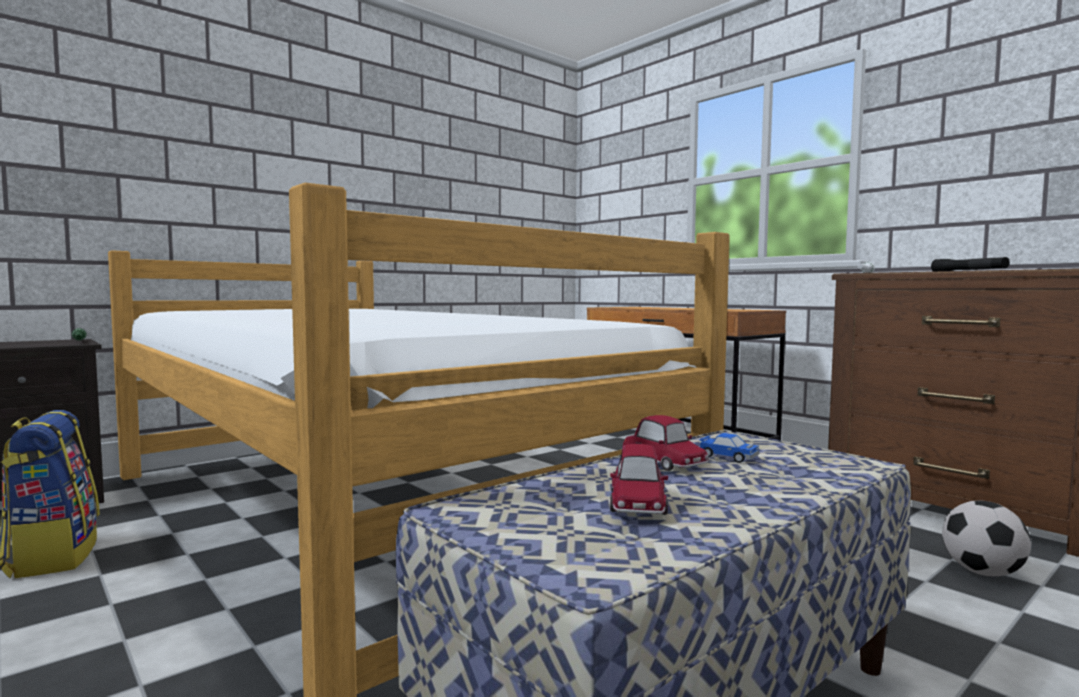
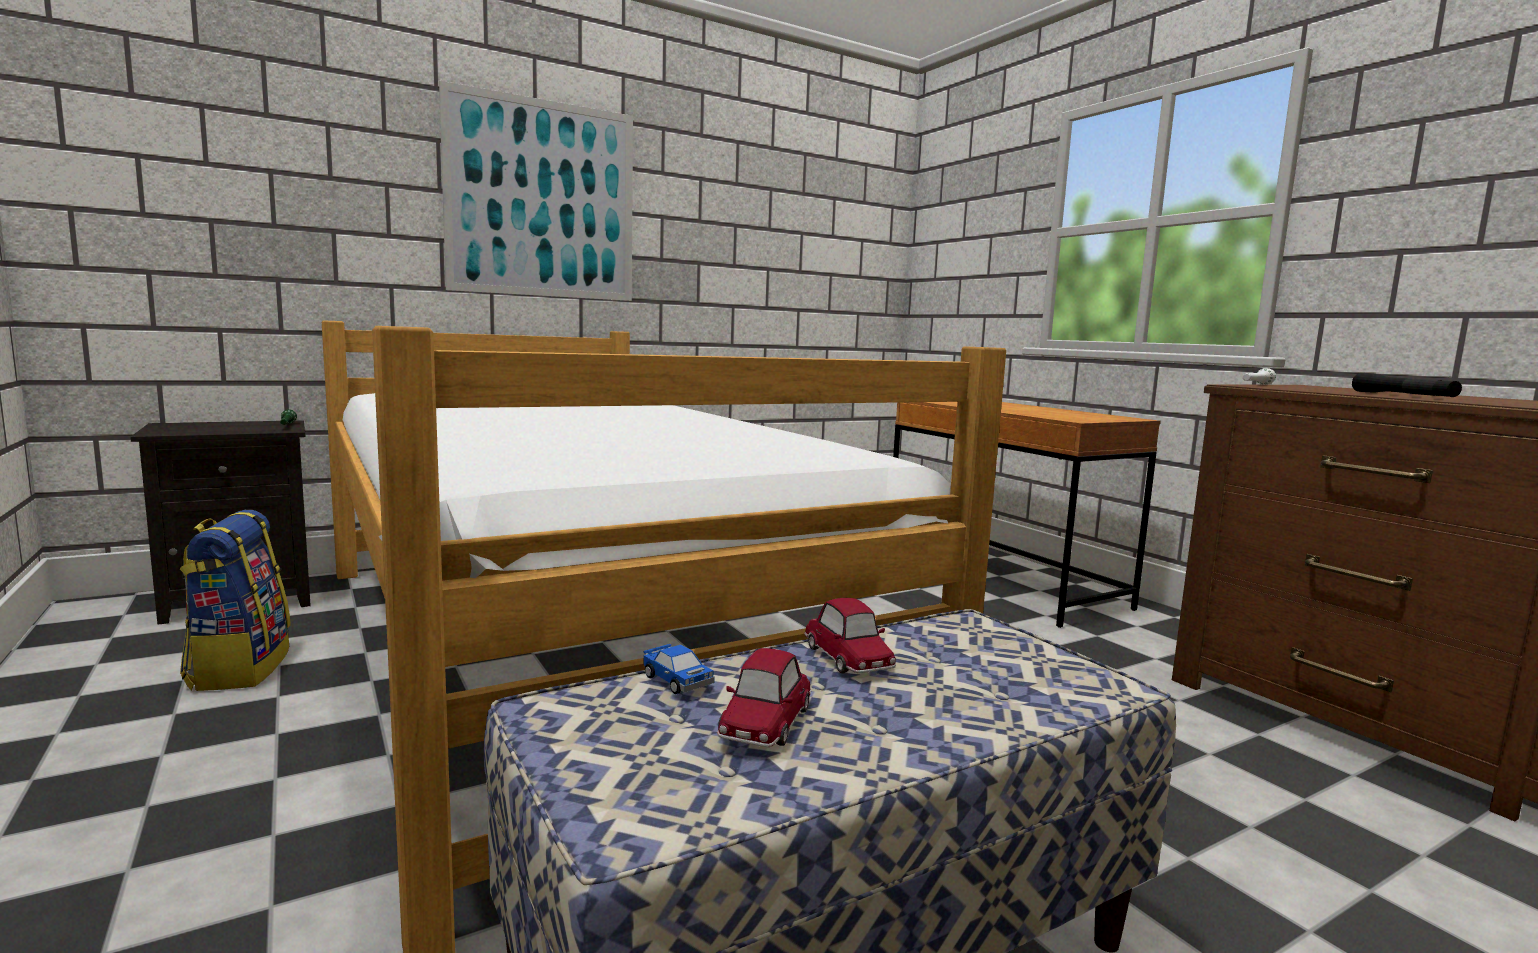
camera: 10 degrees right, 5 degrees up
(298, 154) = (542, 199): none -> picture
(727, 457) = (938, 657): toy car -> toy car (676, 680)
(982, 572) = (1342, 824): football -> none

